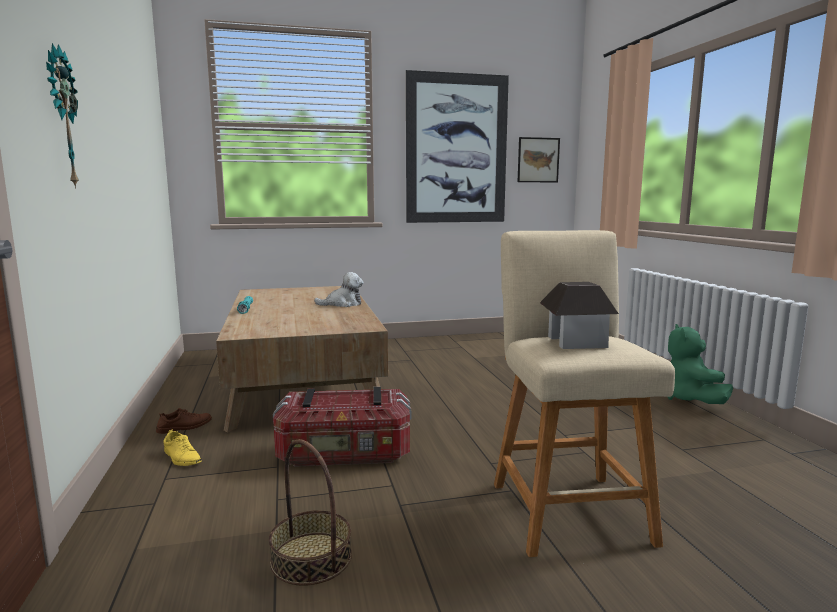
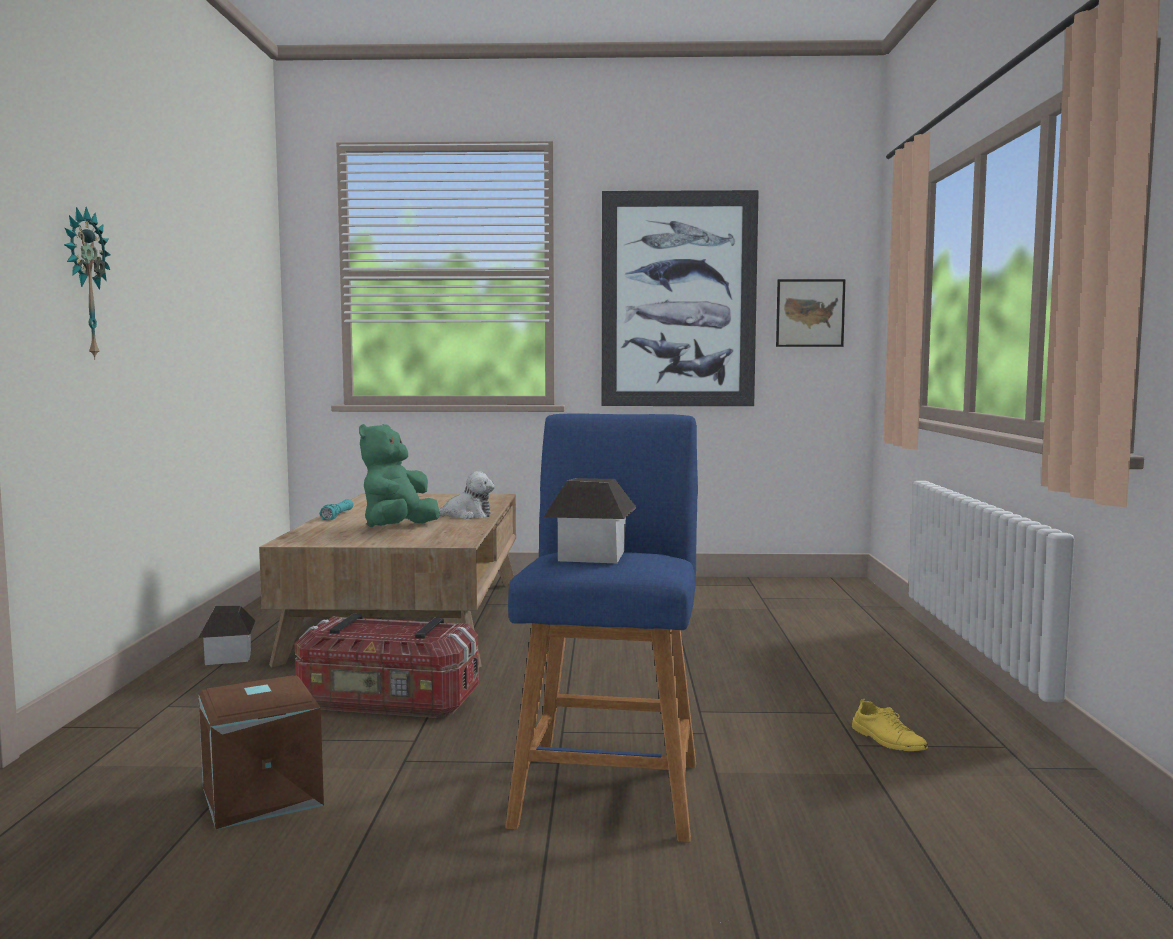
camera: 15 degrees right, 5 degrees down
(182, 457) = (201, 687): yellow shoe -> yellow shoe (888, 740)
(185, 427) = (228, 657): brown shoe -> toy house
(311, 558) = (259, 796): basket -> brown storage box
(567, 508) = (609, 788): beige stool -> blue stool
(692, 400) = (953, 687): green plush toy -> green plush toy (398, 529)

